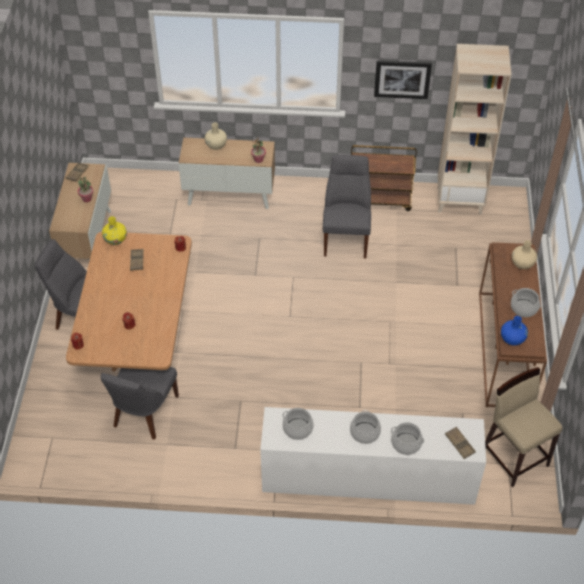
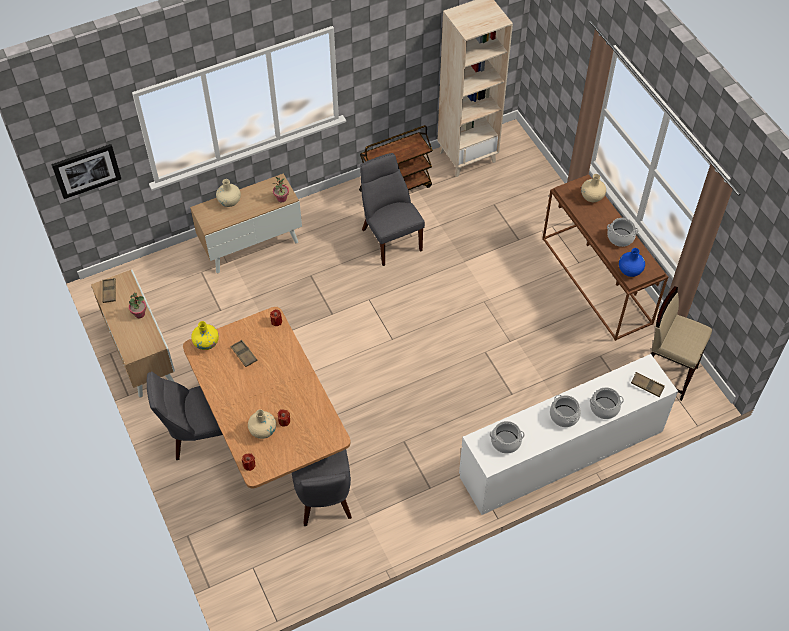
camera: 30 degrees left, 5 degrees up
(108, 324) = (263, 430): none -> beige vase
(402, 79) = (394, 63): picture -> picture (86, 170)

